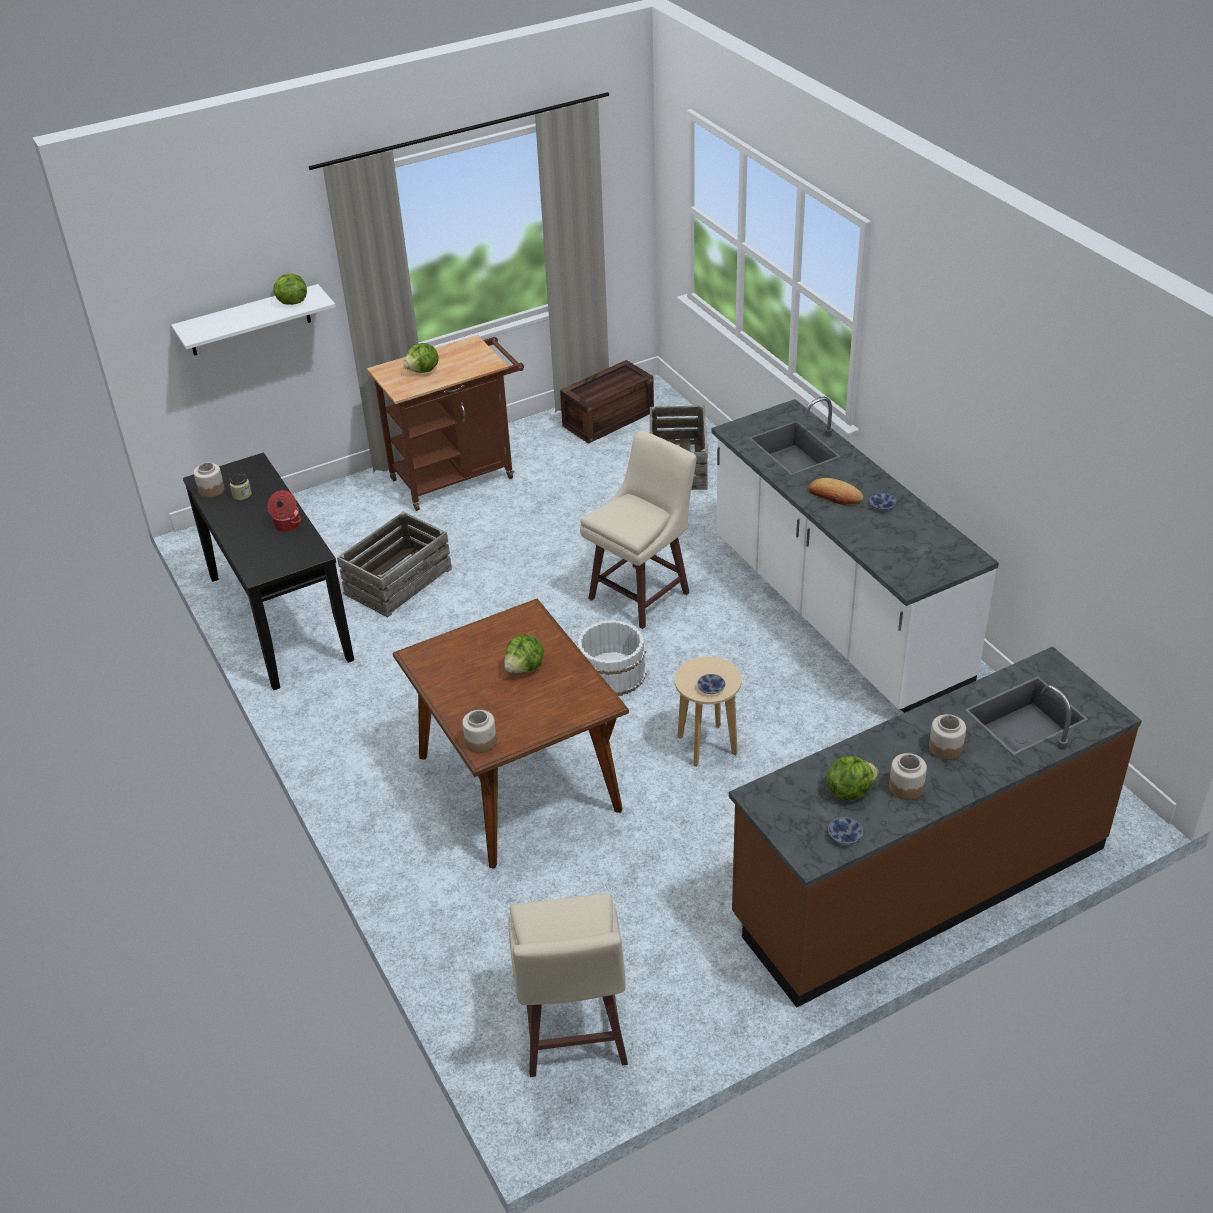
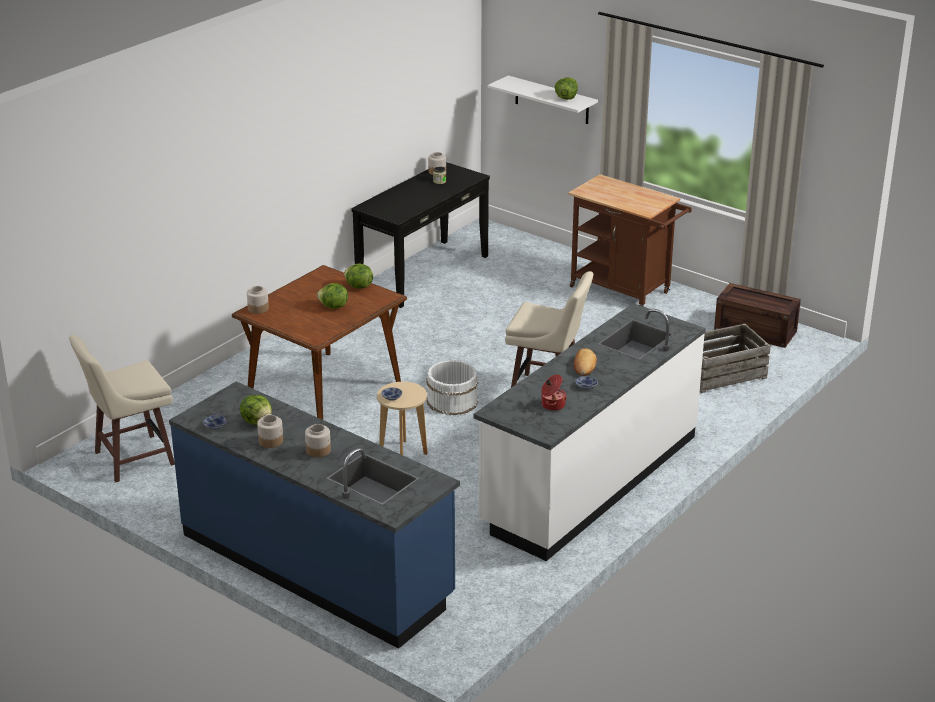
camera: 65 degrees right, 10 degrees down
(287, 525) = (419, 202): cooking pot -> cooking pot (552, 405)
(398, 582) = (489, 301): crate -> none
(423, 371) = (614, 192): lettuce -> lettuce (358, 287)
(919, 883) = (317, 566): brown counter -> blue counter

